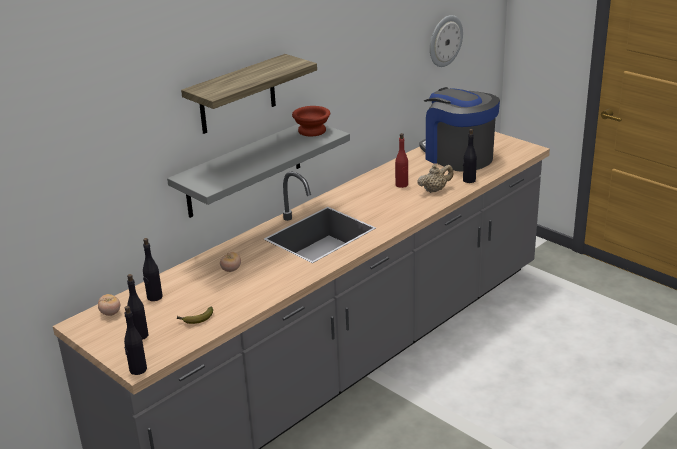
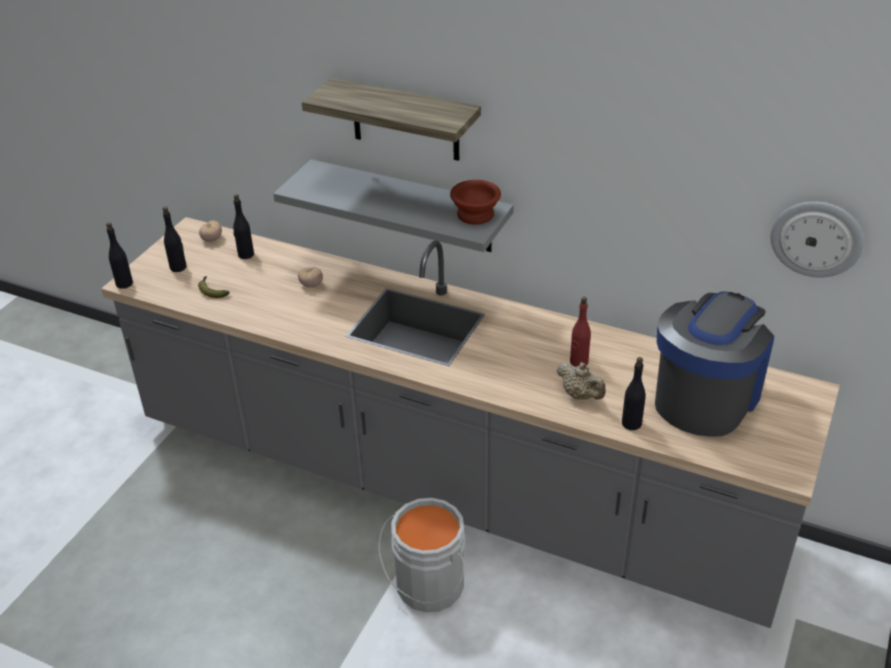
camera: 70 degrees right, 10 degrees up
(436, 392) = (427, 587): none -> grey bucket

